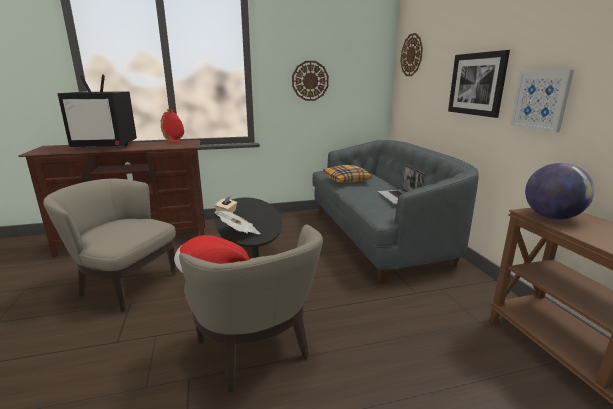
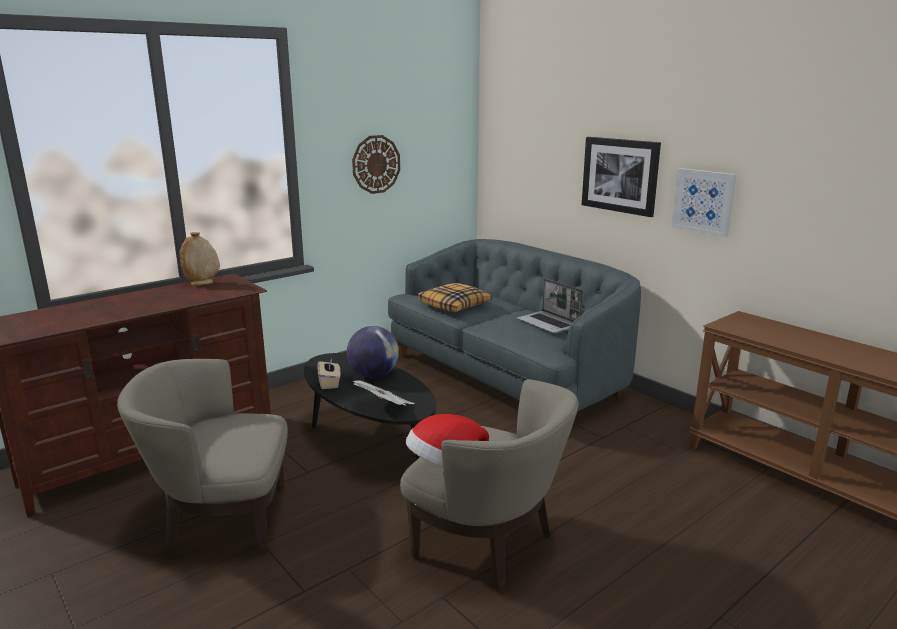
camera: 25 degrees left, 0 degrees up
(107, 146) = (104, 307): television -> none
(174, 142) = (202, 283): red vase -> beige vase
(411, 55) = (510, 124): wall clock -> none
(551, 217) = (743, 327): globe -> globe (373, 375)

